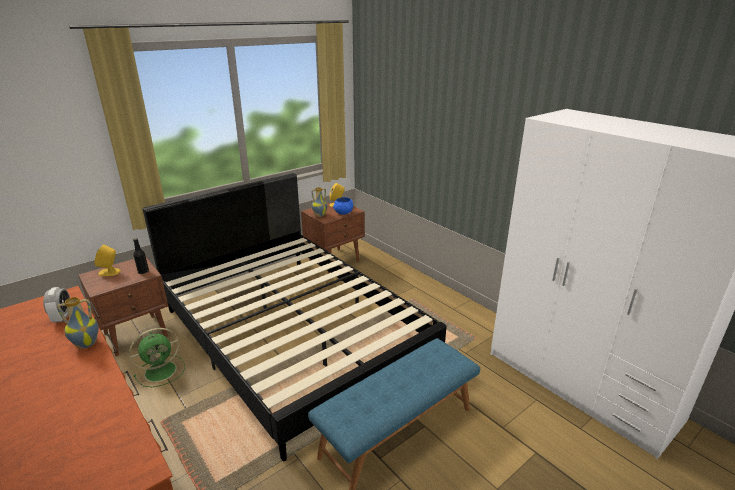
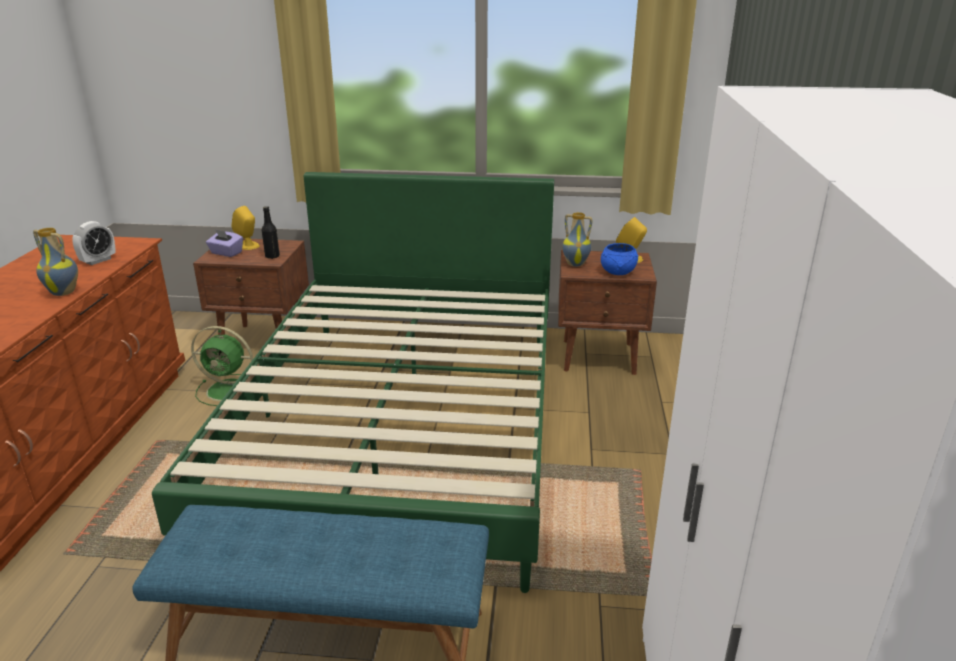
camera: 45 degrees right, 0 degrees up
(103, 282) = (226, 253): none -> purple tissue box
(293, 334) = (402, 426): black bed -> green bed

